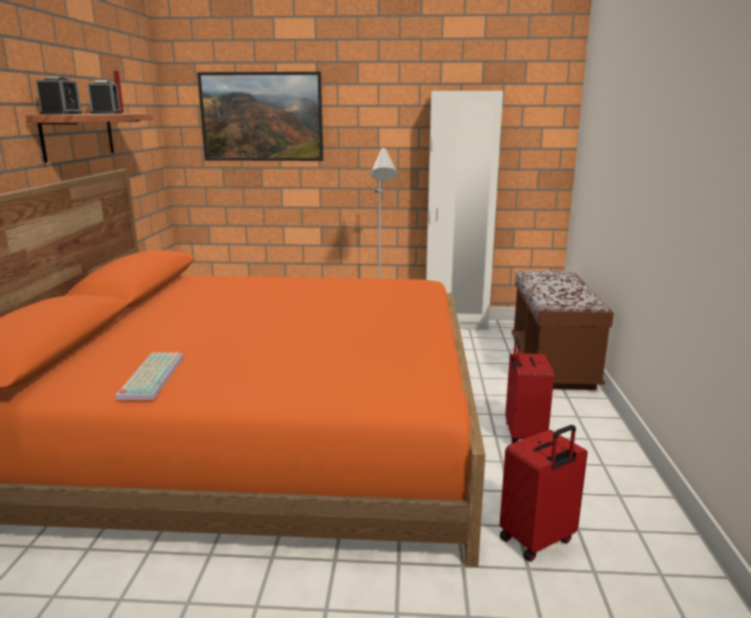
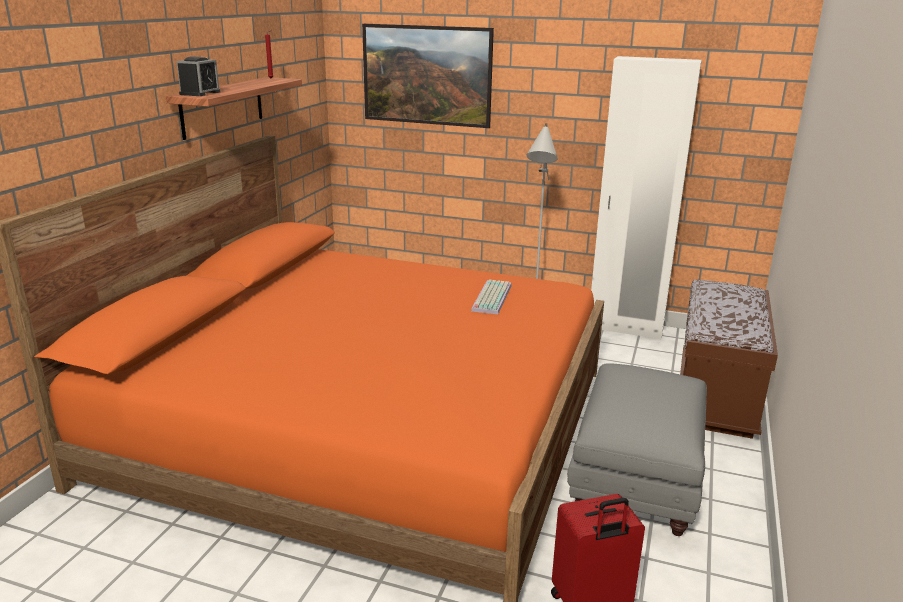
camera: 15 degrees right, 5 degrees up
(106, 113) = (250, 84): alarm clock -> none
(150, 376) = (237, 375): keyboard -> keyboard (490, 297)
(523, 435) = (635, 481): red suitcase -> grey ottoman

